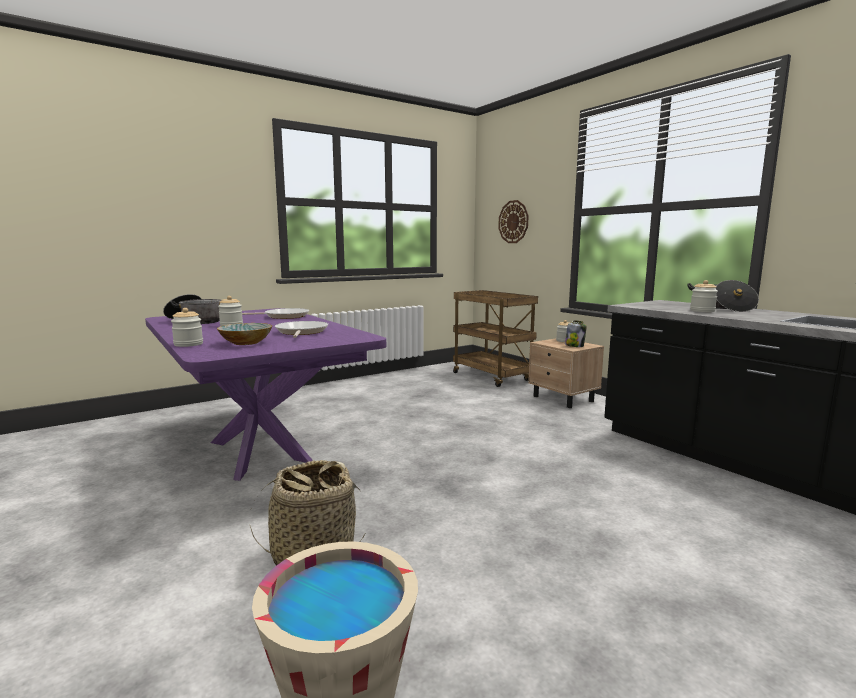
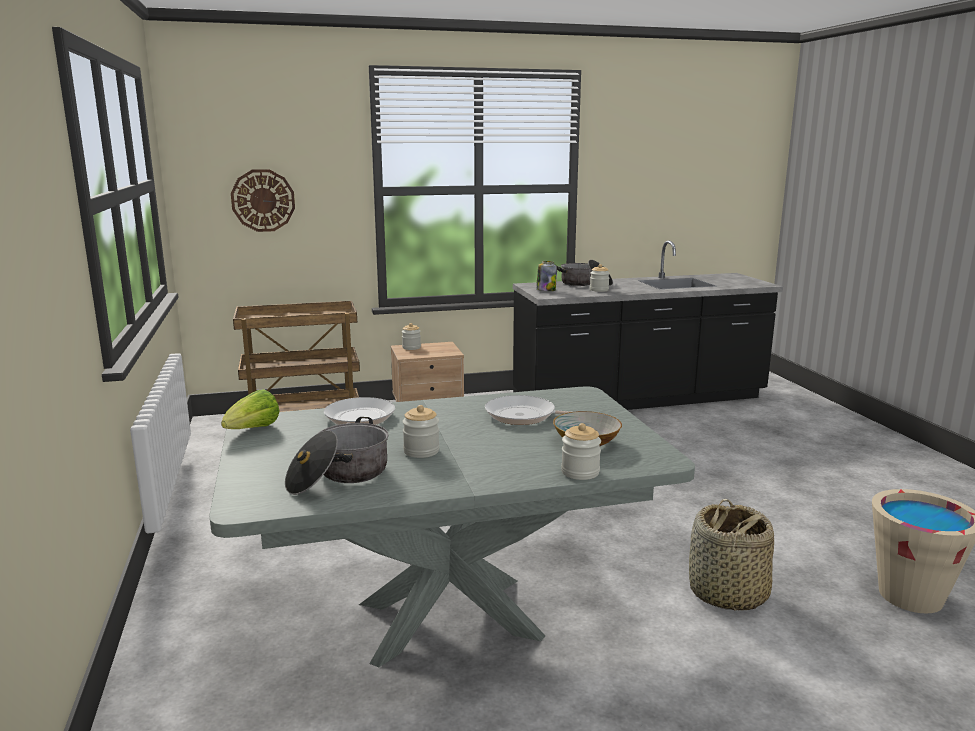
camera: 70 degrees left, 5 degrees up
(259, 450) = (448, 618): purple dining table -> grey dining table
(263, 310) = (253, 430): none -> lettuce
(574, 346) = (440, 349): jar -> jar (546, 290)

